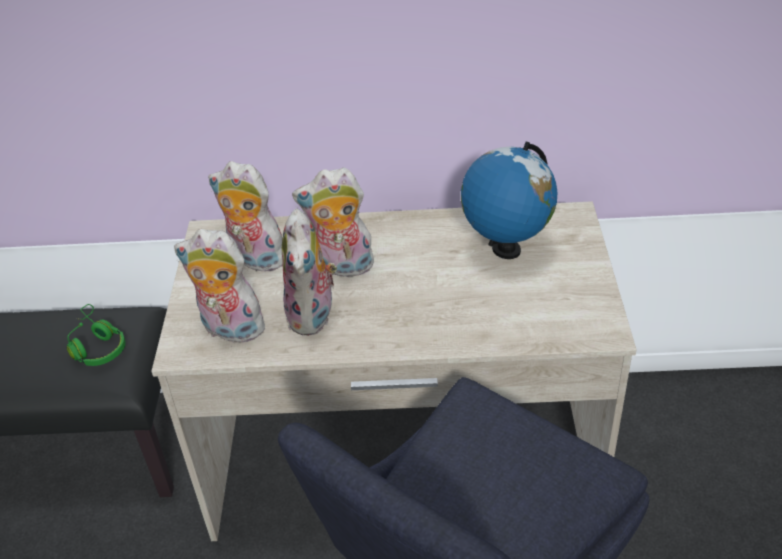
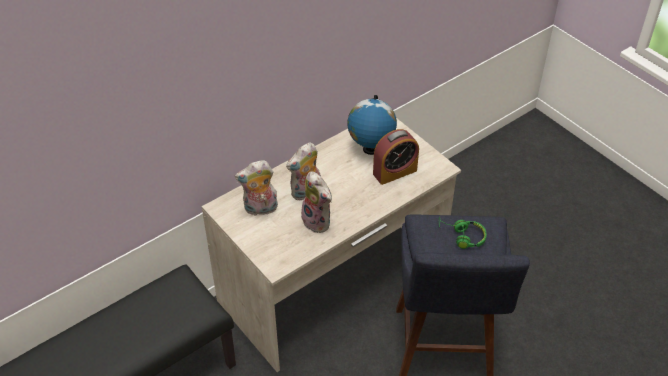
camera: 40 degrees left, 5 degrees up
(97, 345) = (177, 300): green headphones -> green headphones (462, 236)
(229, 330) = (287, 247): plush toy -> none
(511, 300) = (395, 172): none -> alarm clock

